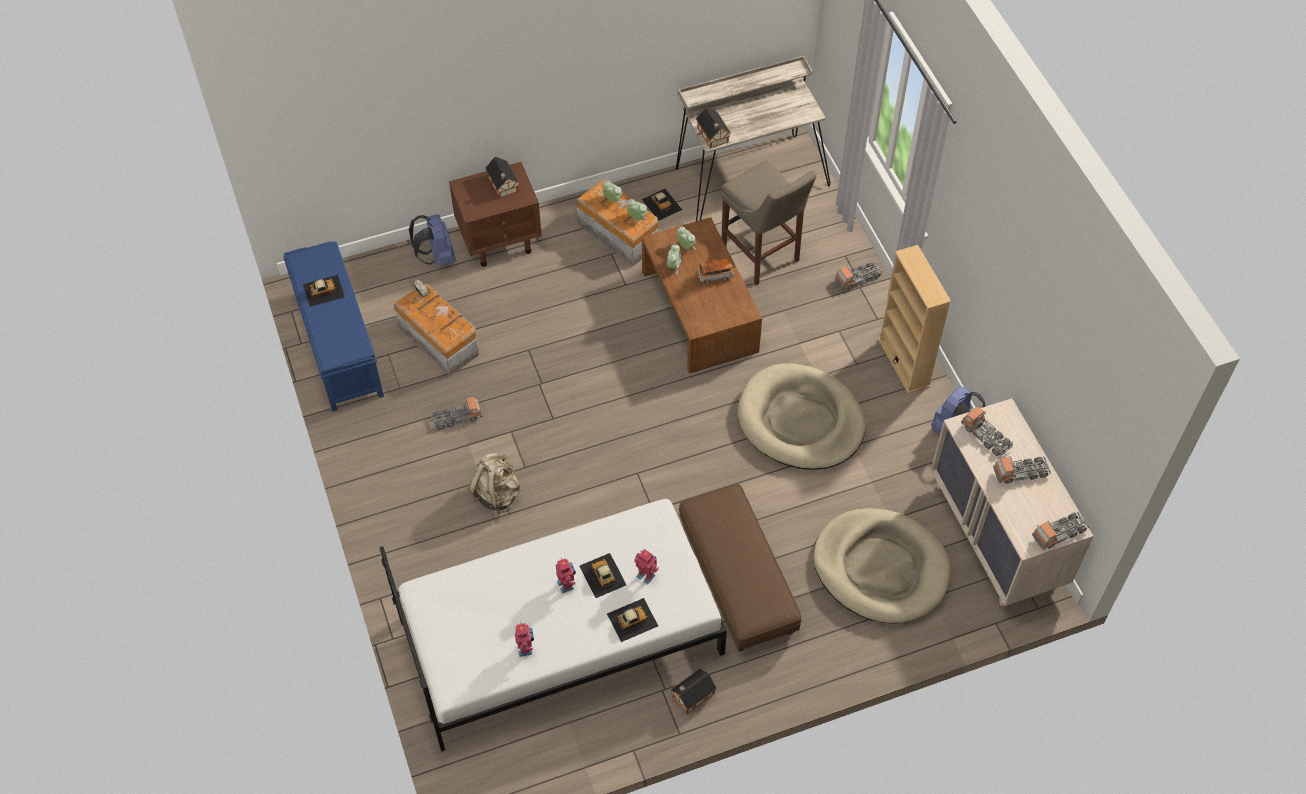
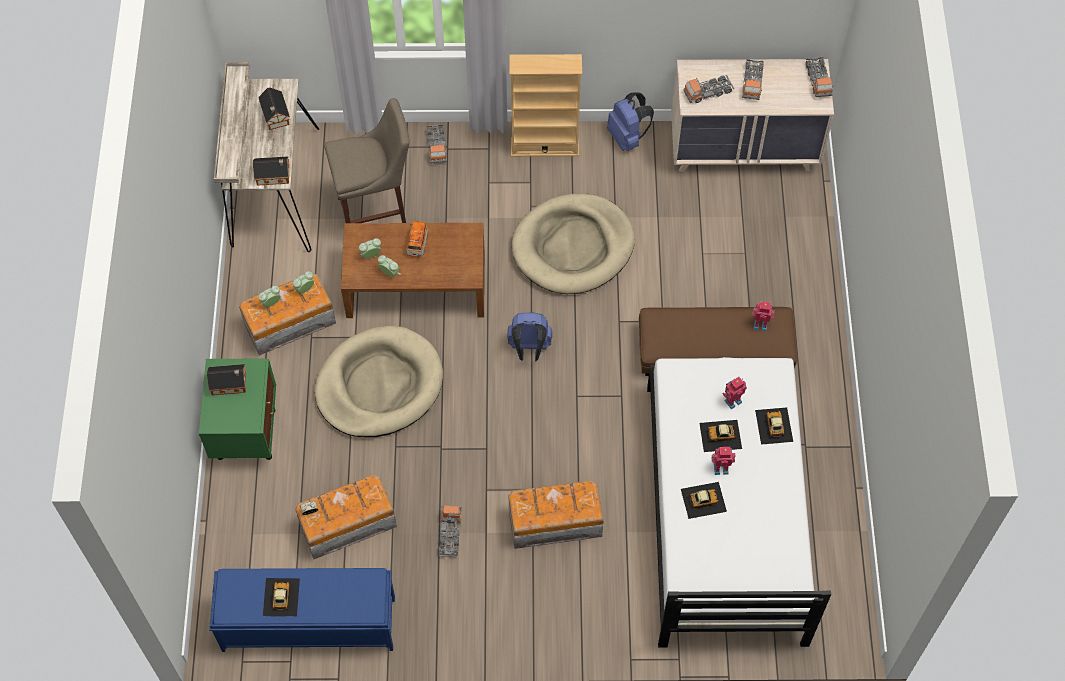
camera: 70 degrees left, 5 degrees up
(437, 256) = (237, 498): blue backpack -> blue backpack (529, 349)
(497, 494) = (553, 522): beige backpack -> storage box
(500, 241) = (246, 432): brown nightstand -> green nightstand
(526, 648) = (775, 520): toy robot -> toy robot (760, 324)
(661, 204) = (270, 274): toy car -> toy car (703, 500)
(691, 696) = (818, 426): toy house -> toy house (275, 116)
(880, 568) = (744, 242): beige dog bed -> beige dog bed (379, 385)

